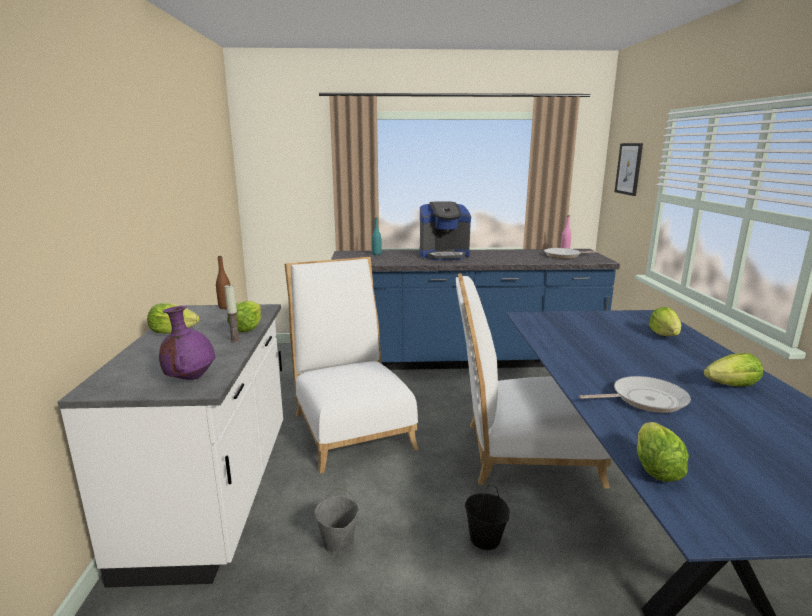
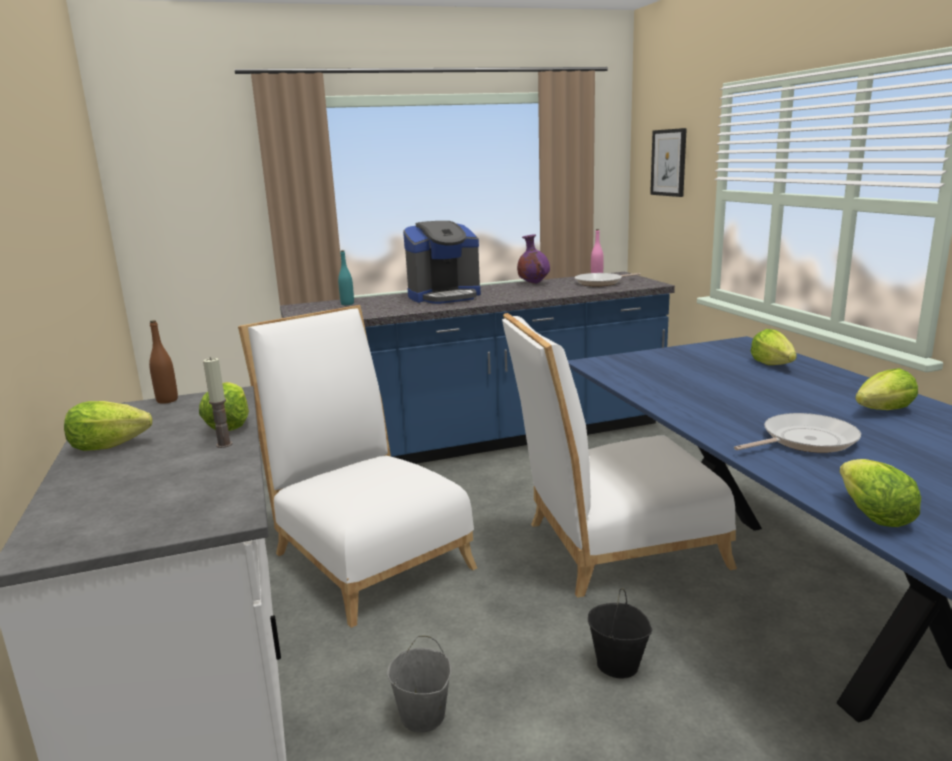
camera: 15 degrees left, 0 degrees up
(190, 378) = (196, 507): purple vase -> purple vase (533, 283)

